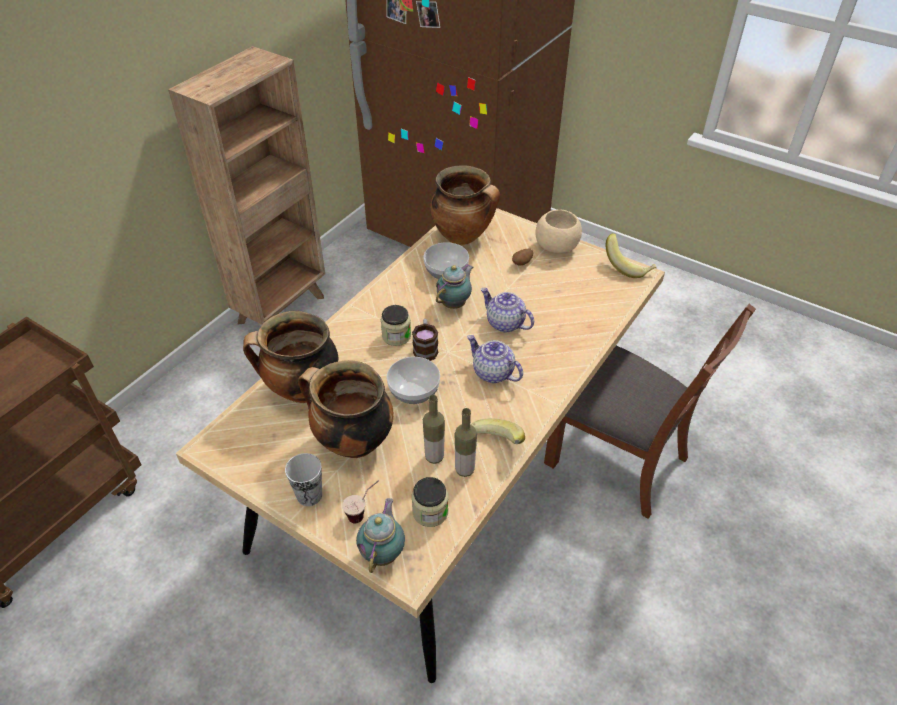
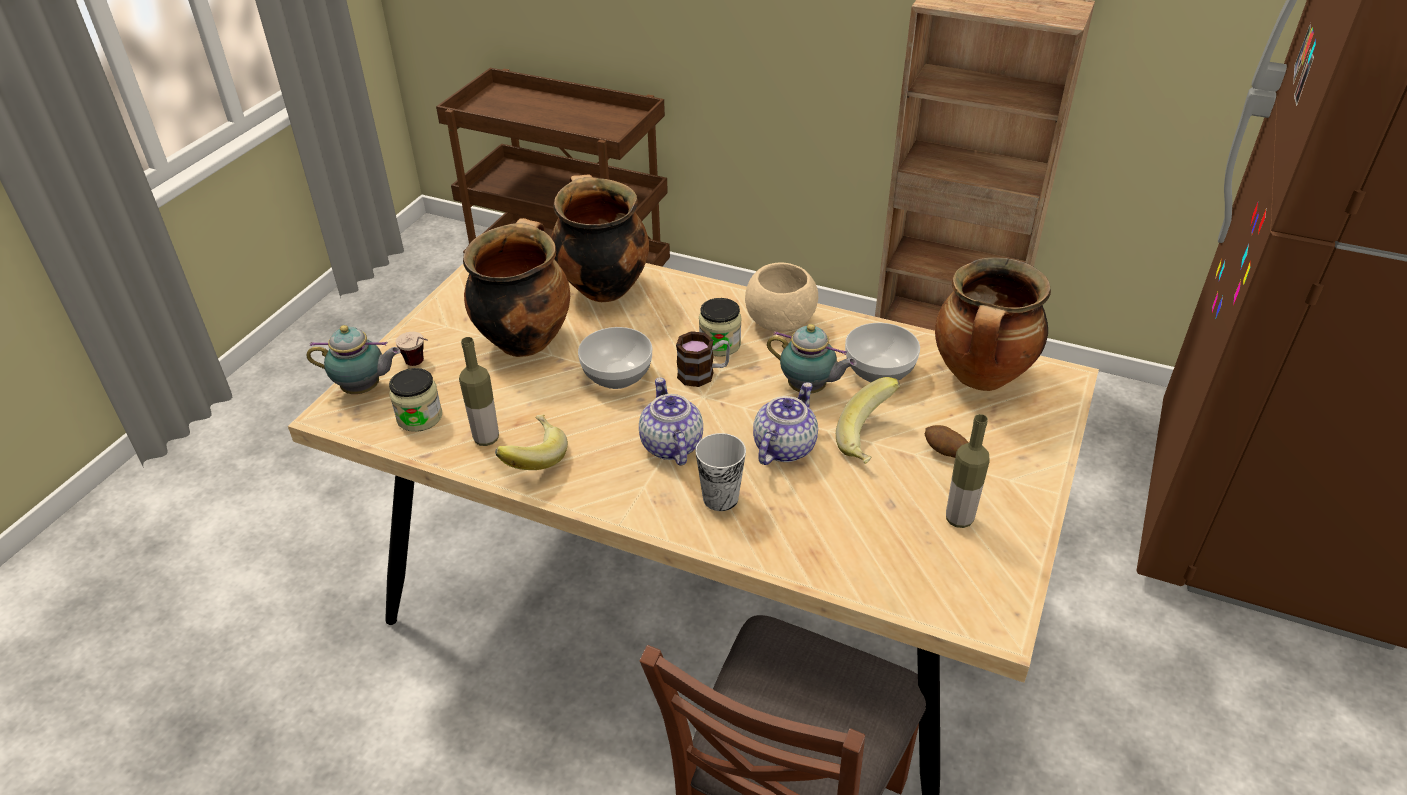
camera: 80 degrees right, 5 degrees down
(309, 495) = (445, 323): cup -> cup (720, 498)
(434, 457) = (506, 409): bottle -> bottle (959, 519)
(492, 373) = (670, 445): teapot -> teapot turned 45 degrees counterclockwise
(556, 246) = (1018, 492): beige bowl -> beige bowl (780, 321)
(628, 266) = (1013, 603): banana -> banana (870, 440)

